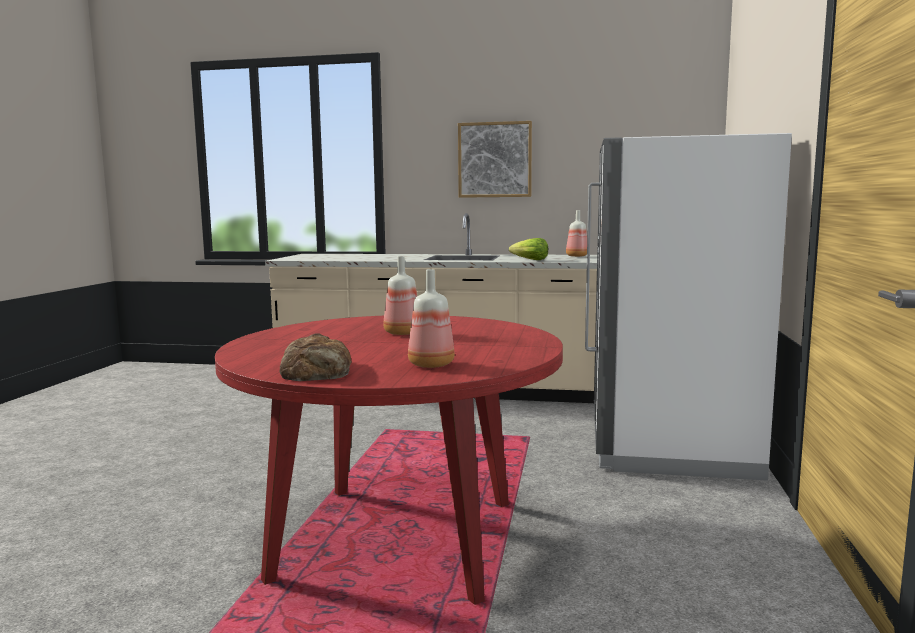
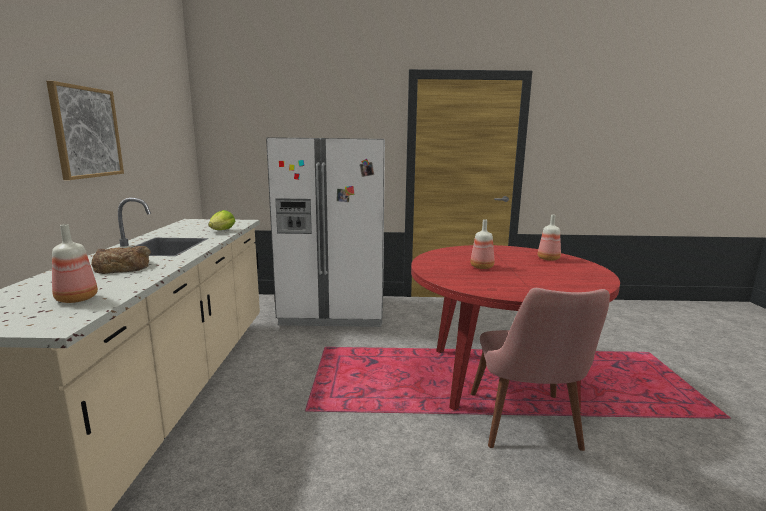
camera: 100 degrees left, 5 degrees up
(263, 532) = (528, 429): none -> pink chair
(318, 371) = (588, 273): bread -> bread (122, 267)
(576, 256) = (194, 223): bottle -> bottle (77, 299)

